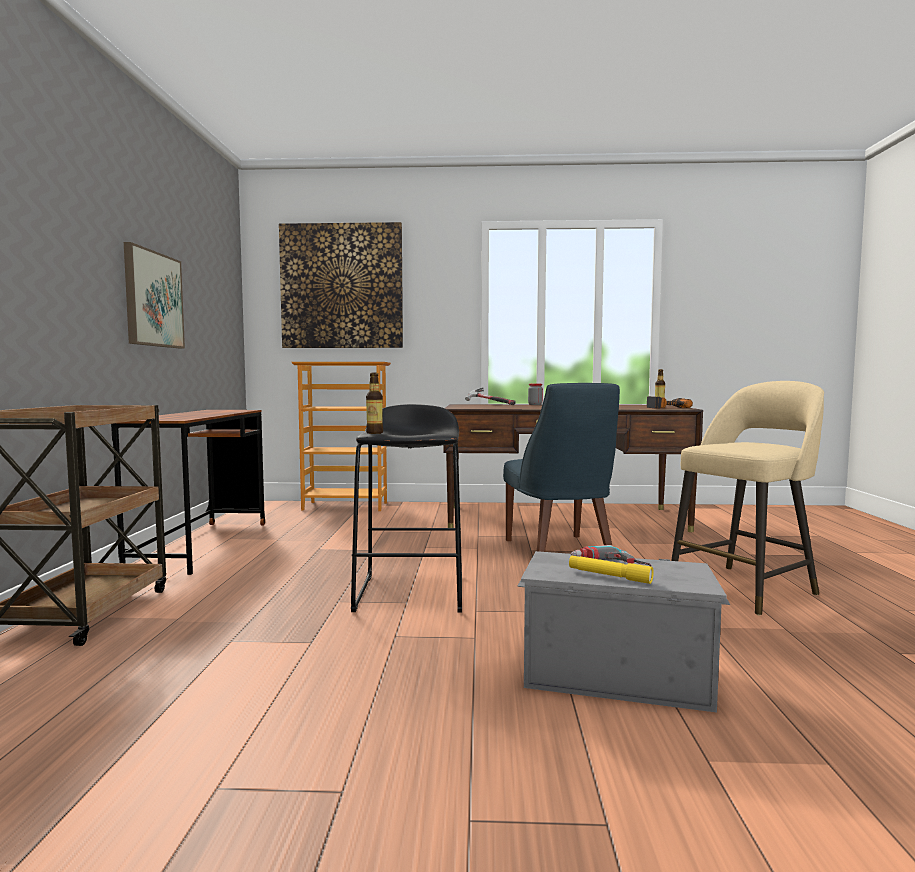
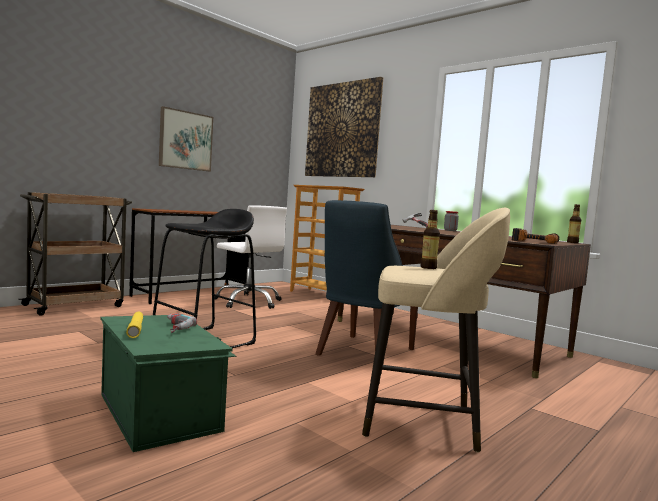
camera: 40 degrees right, 0 degrees up
(301, 535) = (248, 302): none -> white office chair
(374, 433) = (179, 222): bottle -> bottle (428, 268)
(614, 671) = (160, 411): grey storage box -> green storage box

